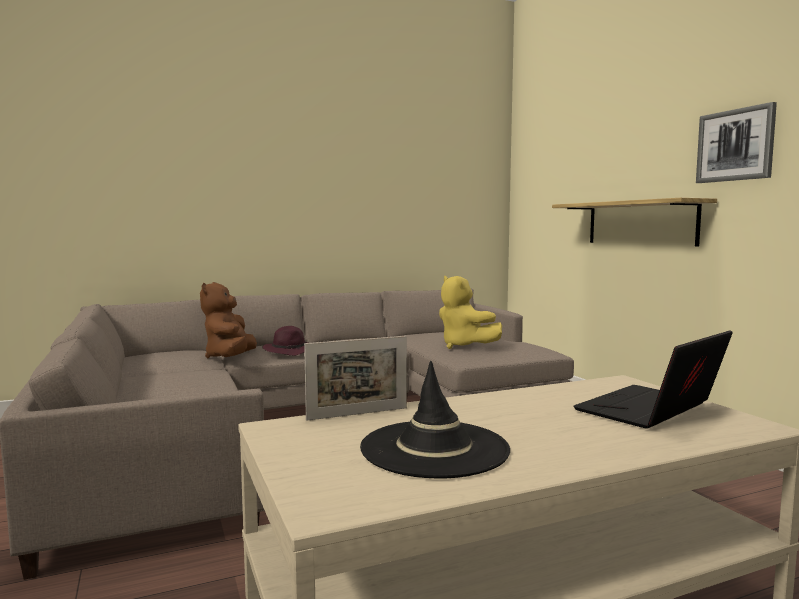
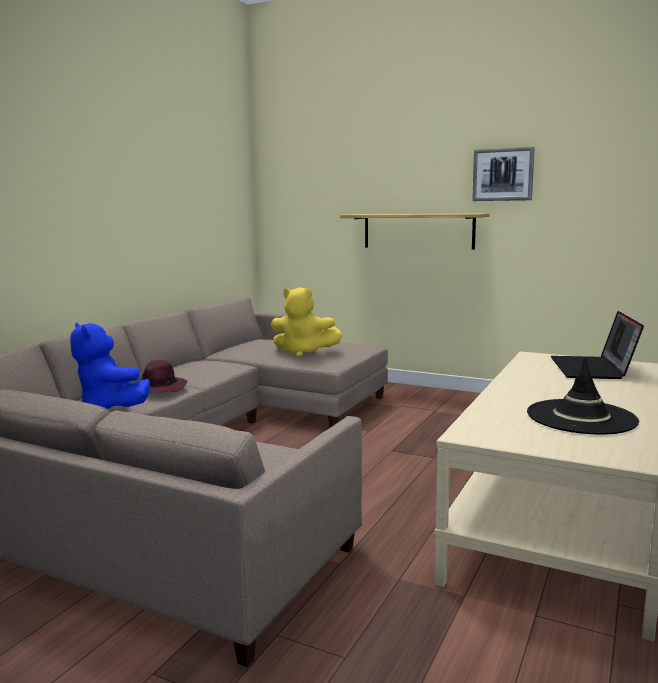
camera: 40 degrees left, 5 degrees up
(230, 358) = (110, 408): brown plush toy -> blue plush toy
(357, 414) = (480, 412): picture frame -> none

